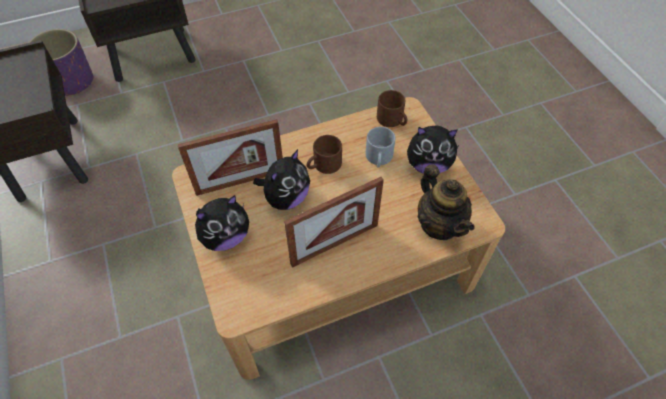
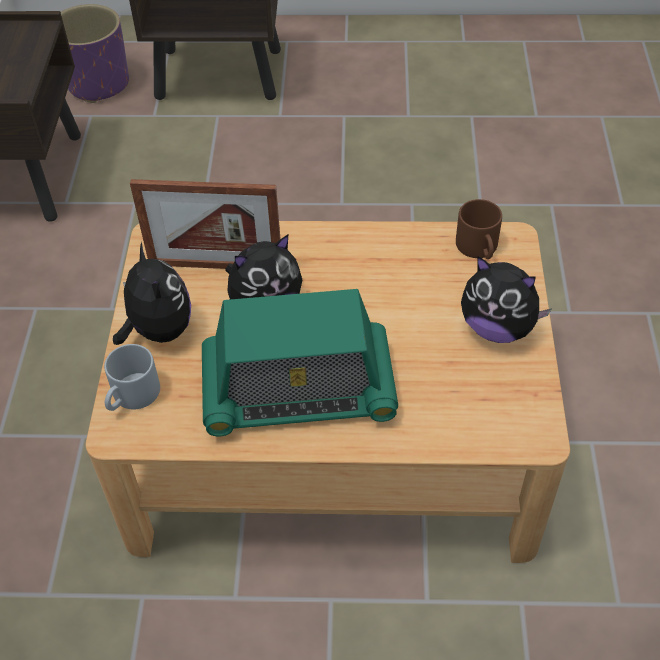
camera: 25 degrees right, 5 degrees down
(225, 237) = (158, 330): plush toy -> plush toy turned 105 degrees counterclockwise
(324, 165) = (342, 280): brown mug -> none
(334, 244) = (298, 390): picture frame -> radio
(379, 158) = (428, 296): grey mug -> grey mug (132, 397)
(439, 224) = (466, 416): teapot -> none

